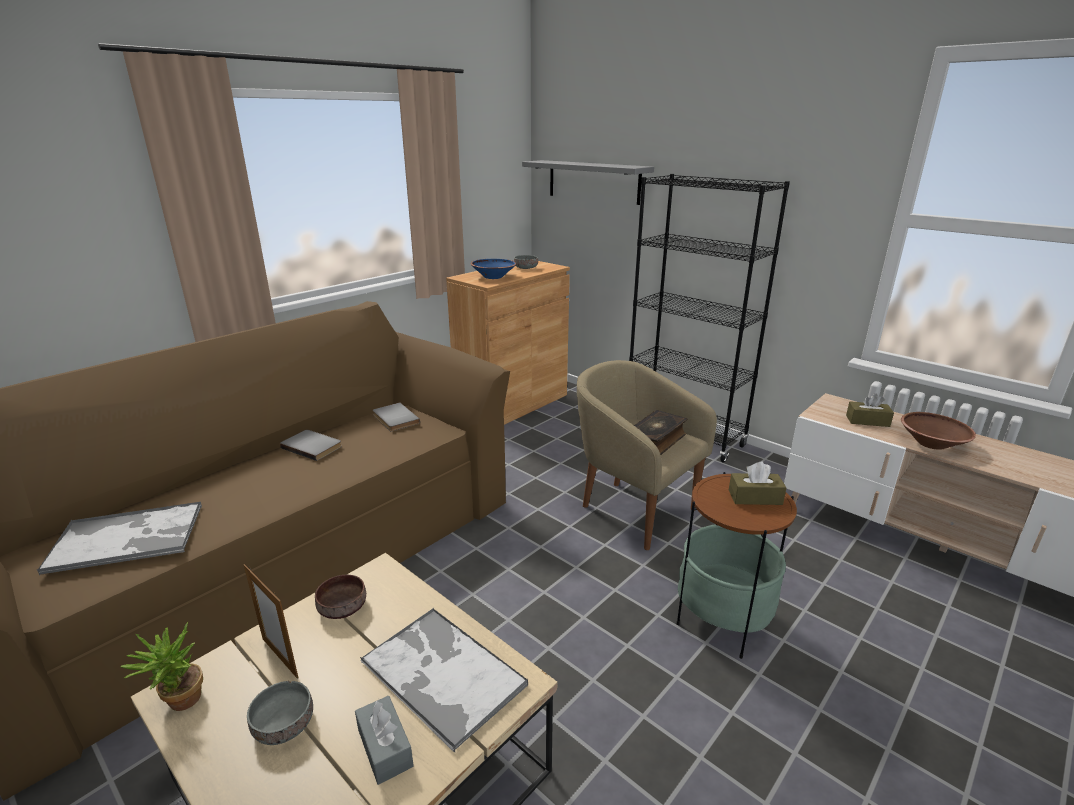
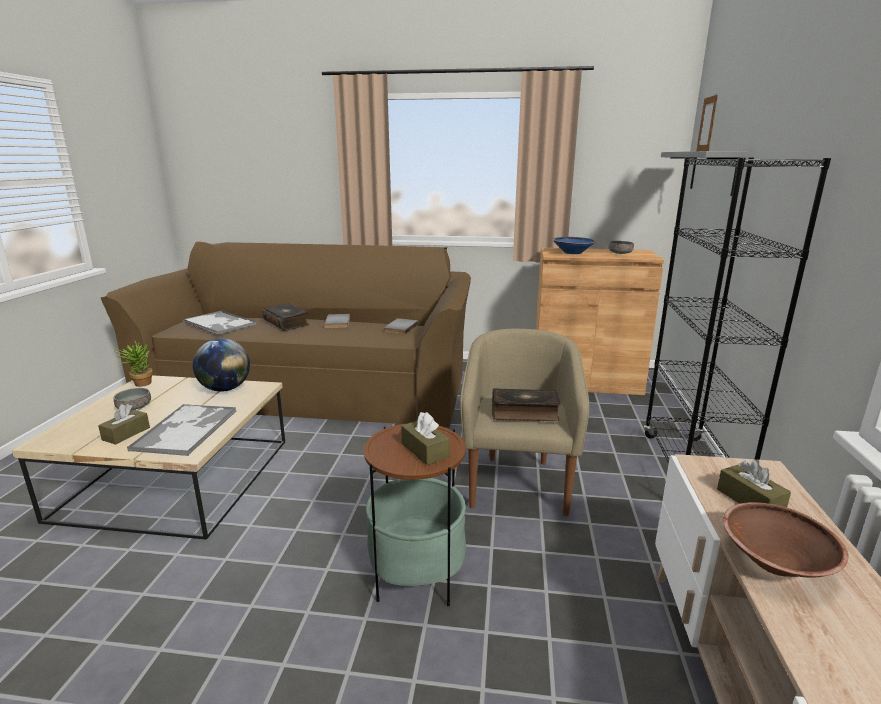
camera: 55 degrees right, 5 degrees down
(245, 480) = (287, 323): none -> book
(280, 657) = (178, 390): picture frame -> picture frame (702, 151)
(342, 607) = (225, 389): brown bowl -> globe
(385, 748) = (126, 434): grey tissue box -> brown tissue box

